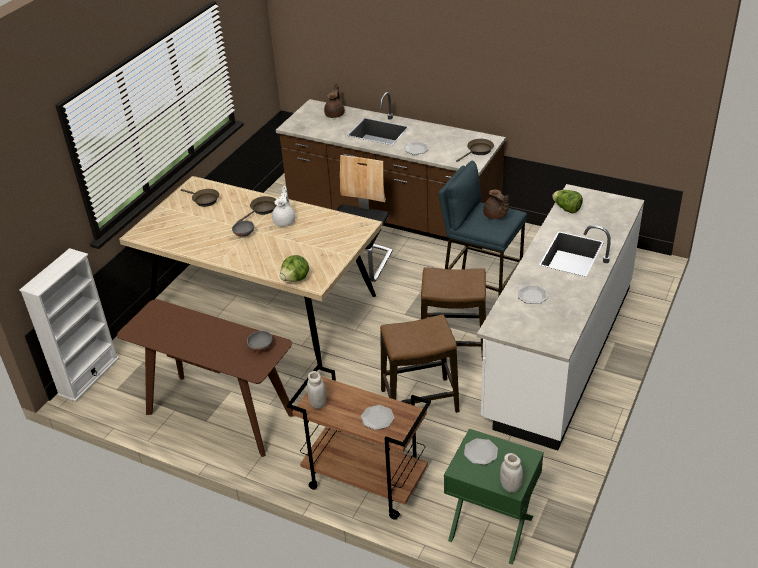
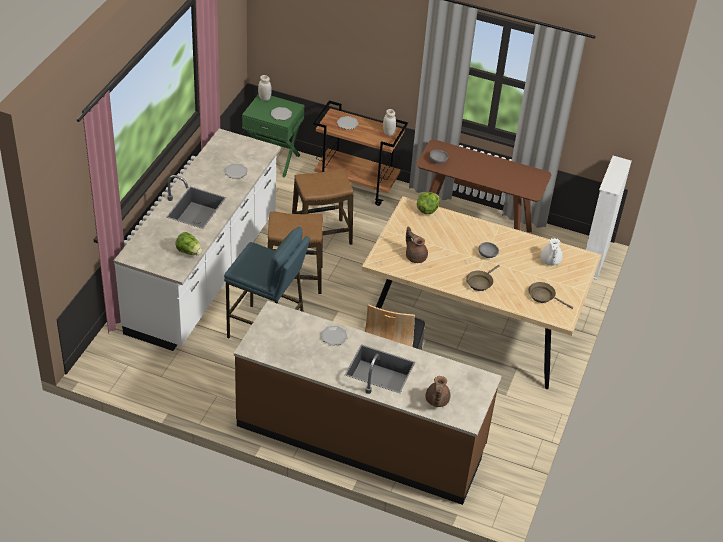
camera: 170 degrees right, 5 degrees up
(285, 221) = (454, 269): white teapot -> white teapot (550, 261)
(478, 151) = (265, 330): brown frying pan -> none
(495, 216) = (254, 265): brown teapot -> brown teapot (415, 256)

